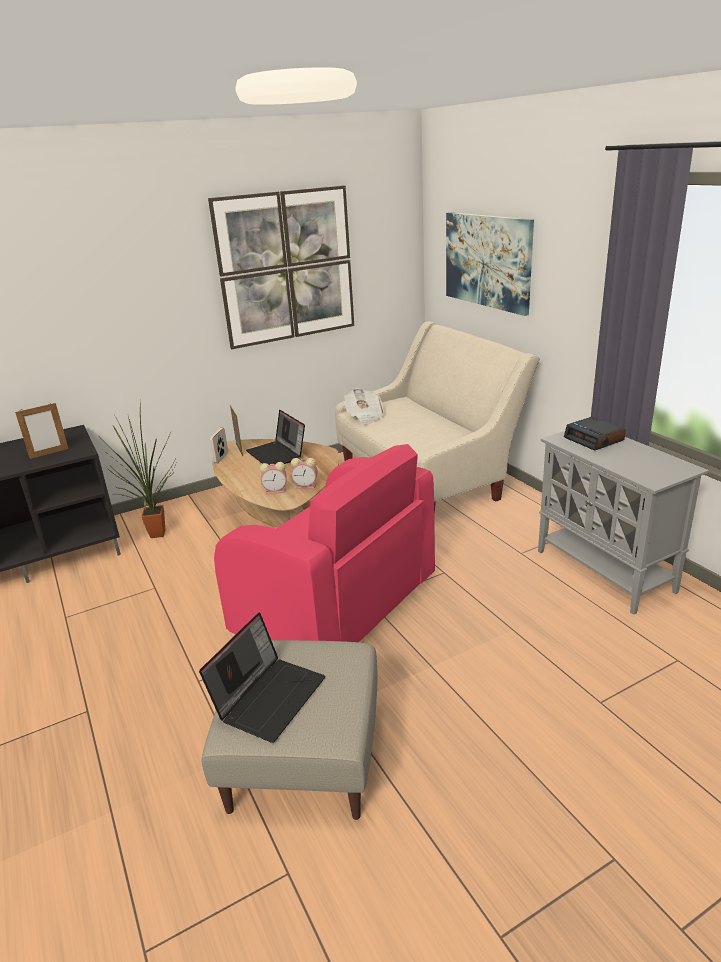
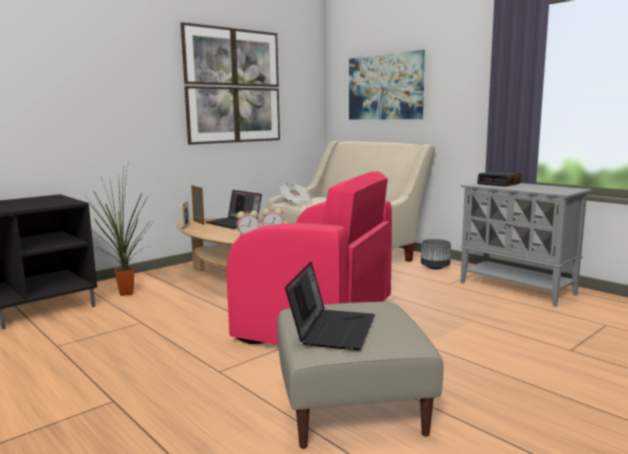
camera: 15 degrees left, 15 degrees down
(49, 453) = (38, 204): picture frame -> none
(522, 516) = (435, 267): none -> grey planter

